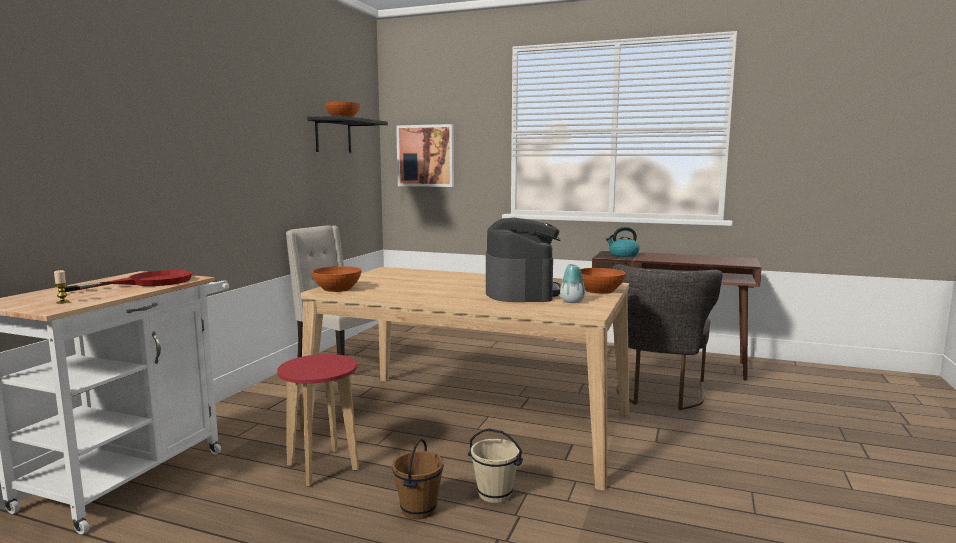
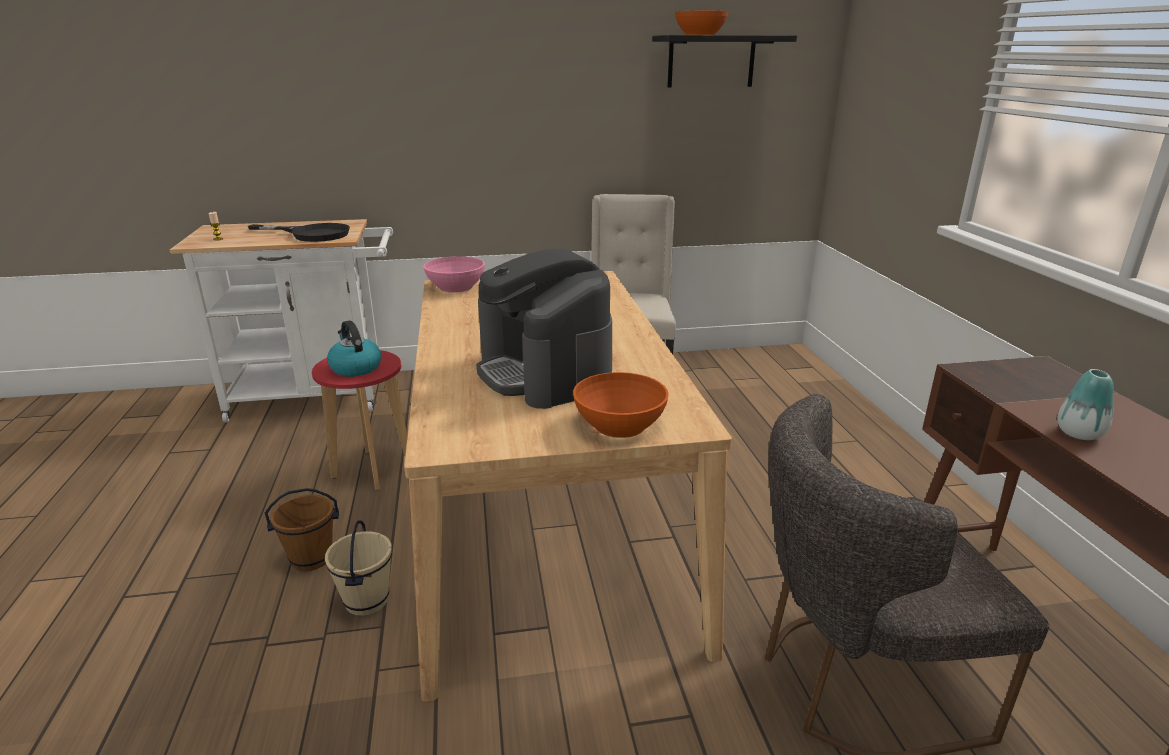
camera: 60 degrees right, 15 degrees up
(148, 282) = (311, 234): red frying pan -> black frying pan
(338, 289) = (456, 287): orange bowl -> pink bowl
(426, 156) = (881, 95): picture -> none
(521, 292) = (544, 372): coffee machine -> coffee machine turned 90 degrees clockwise
(572, 301) = (509, 419): vase -> vase (1079, 434)
(623, 255) = (1034, 384): kettle -> kettle (355, 368)

